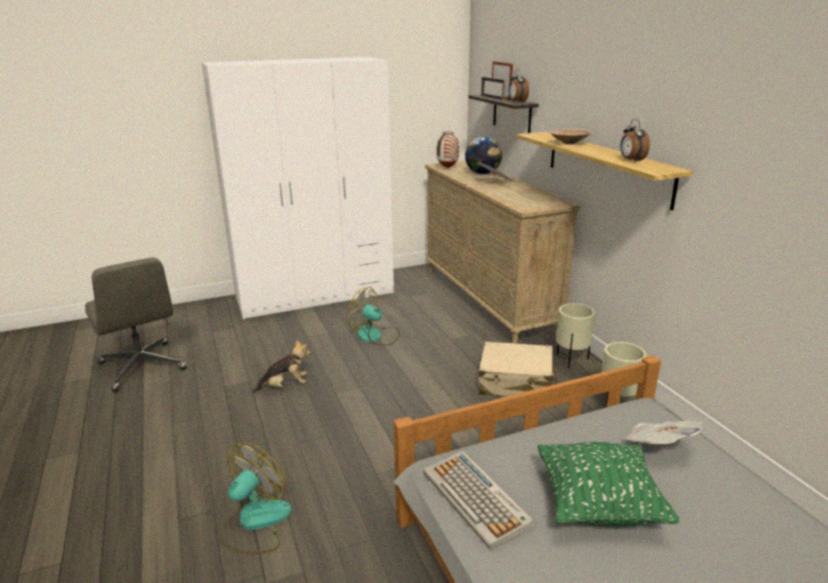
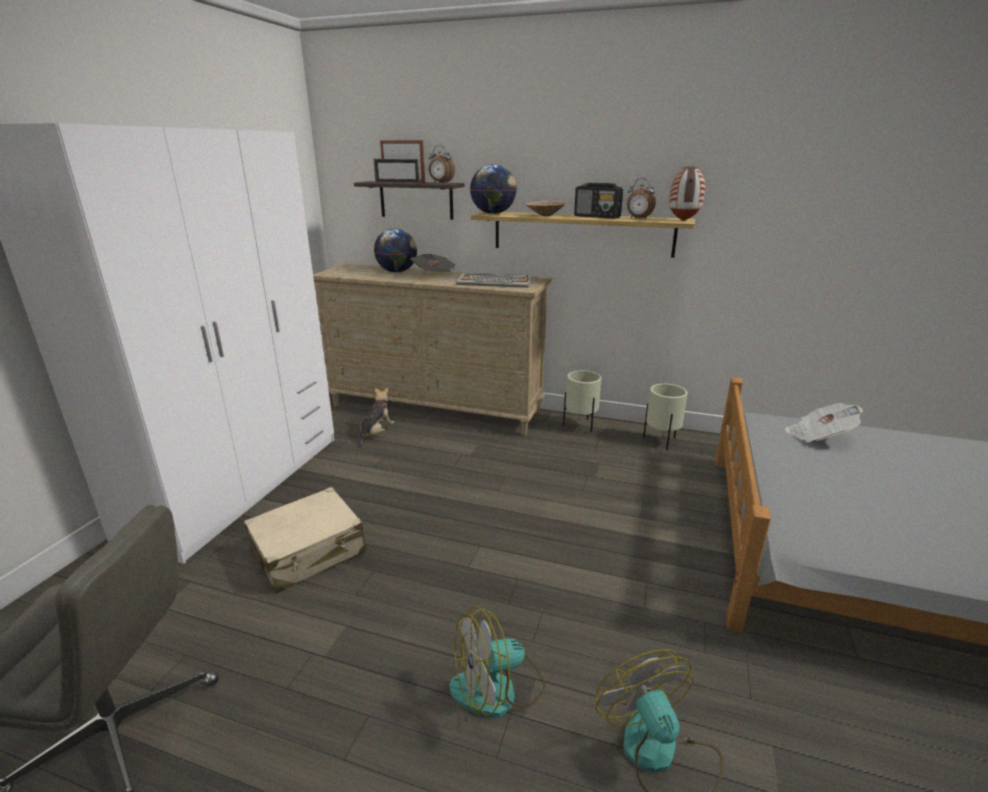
camera: 50 degrees left, 0 degrees up
(285, 386) = (402, 598): plush toy -> plush toy (376, 433)
(375, 336) = (398, 490): fan -> fan (498, 689)
(447, 168) = (345, 274): vase -> vase (682, 220)
(477, 499) = (857, 539): keyboard -> keyboard (495, 282)
(516, 382) = (581, 462): beige suitcase -> beige suitcase (309, 552)
(538, 135) = (493, 213): none -> globe
(598, 505) = (887, 490): green pillow -> none
(604, 152) = (597, 217): none -> radio

